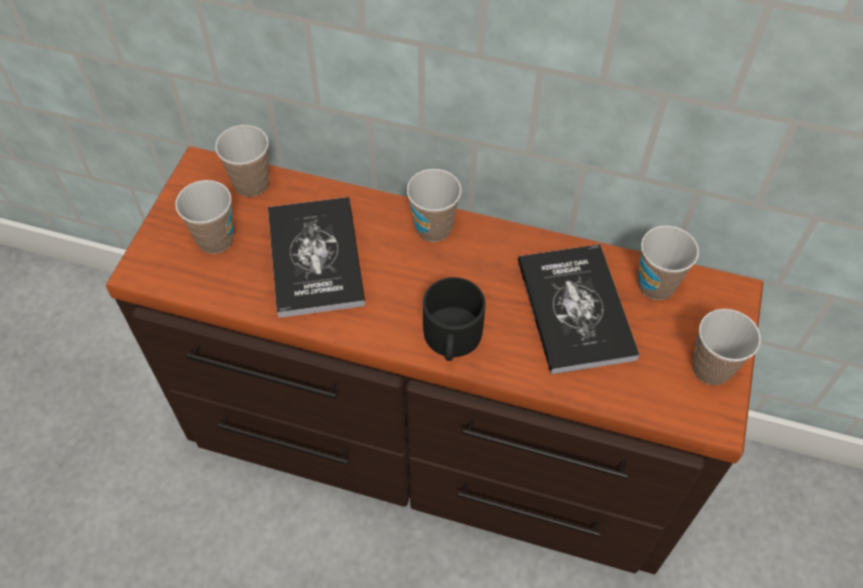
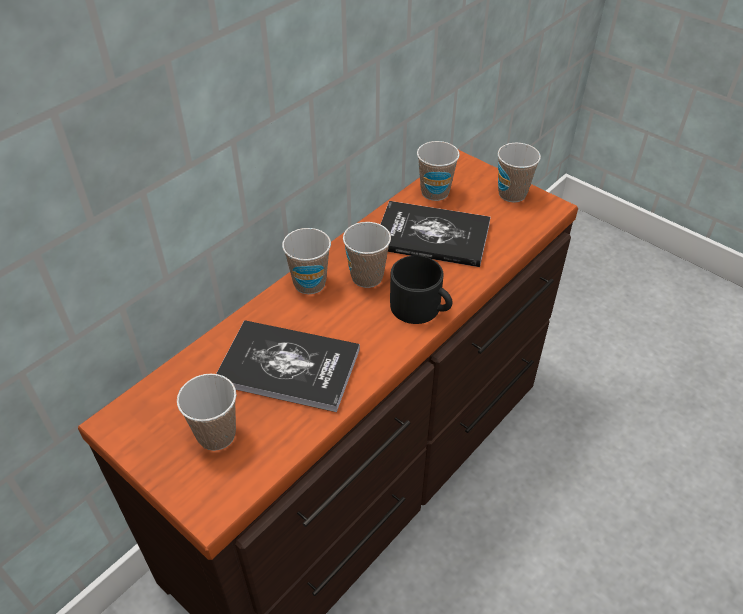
camera: 65 degrees left, 10 degrees down
(251, 184) = (170, 388): cup -> cup (367, 277)

